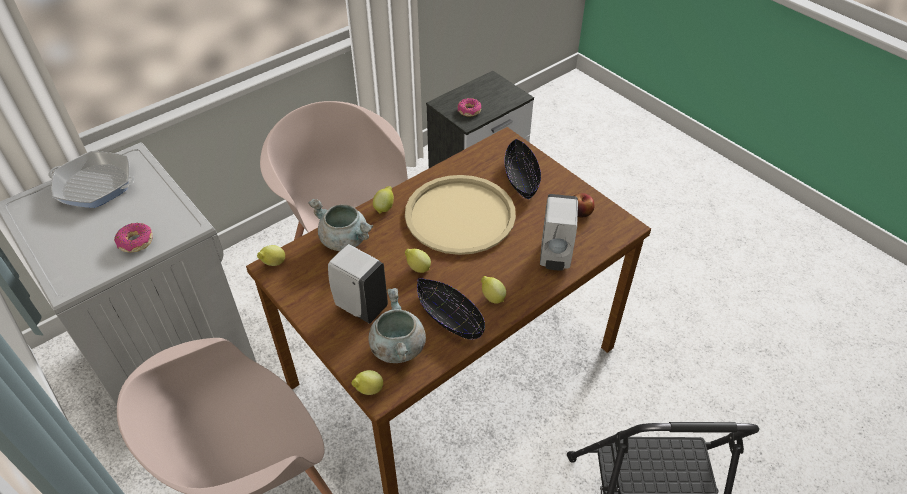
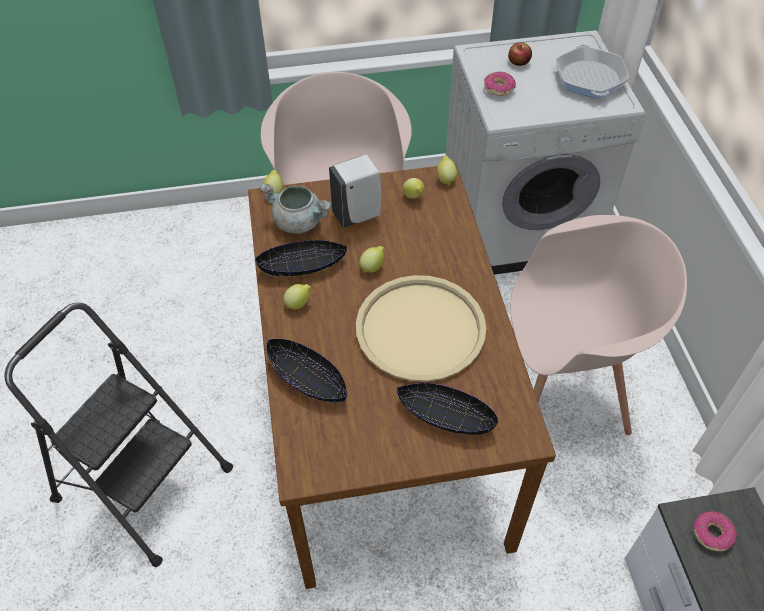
camera: 120 degrees right, 5 degrees up
(95, 185) = (589, 78): frying pan -> frying pan turned 135 degrees clockwise
(345, 240) = (444, 231): grey cooking pot -> none
(384, 207) = (471, 274): lemon -> lemon (414, 197)
(555, 257) = (308, 379): white soap dispenser -> black bowl
(580, 212) = (352, 442): apple -> apple (519, 62)

